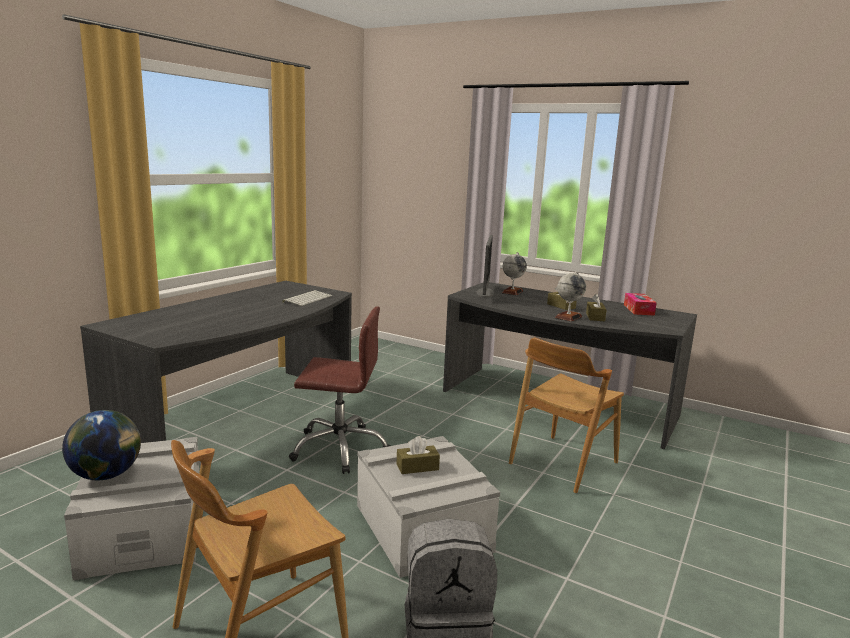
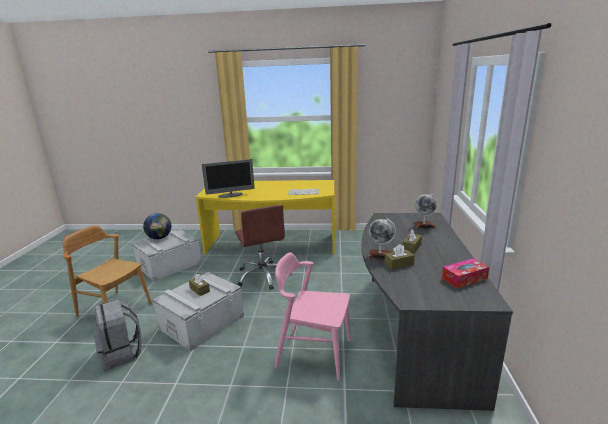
camera: 65 degrees right, 5 degrees up
(244, 418) = (271, 245): grey desk -> yellow desk
(485, 293) = (400, 220): monitor -> monitor (230, 195)
(562, 463) = (314, 353): brown chair -> pink chair

